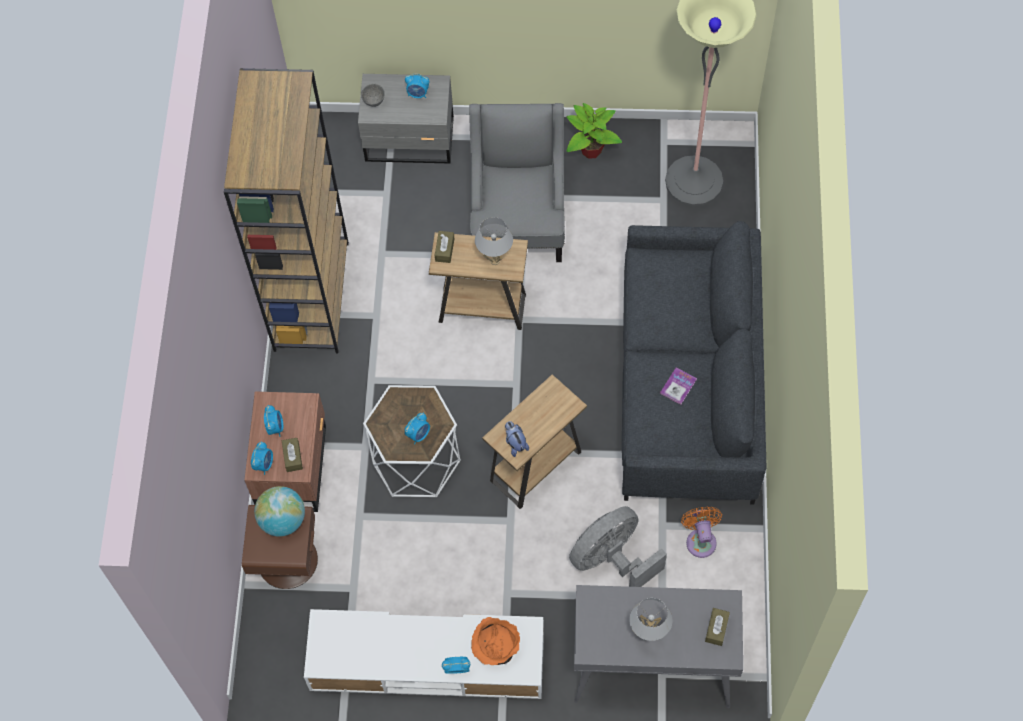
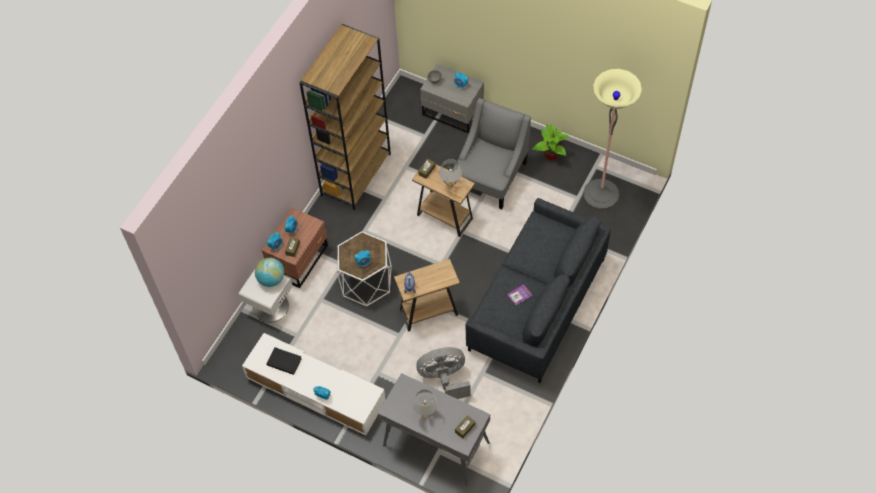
camera: 25 degrees right, 5 degrees down
(286, 560) = (270, 306): brown nightstand -> white nightstand
(368, 640) = (285, 361): none -> black book
(495, 647) = (350, 393): orange bowl -> none
(700, 540) = (499, 389): orange fan -> none

